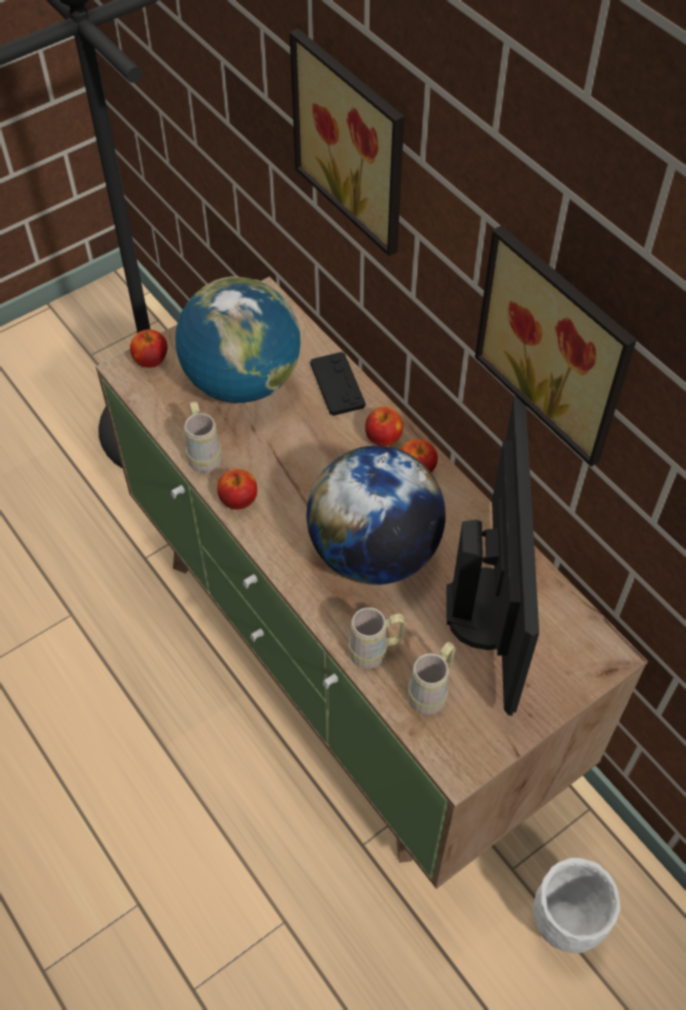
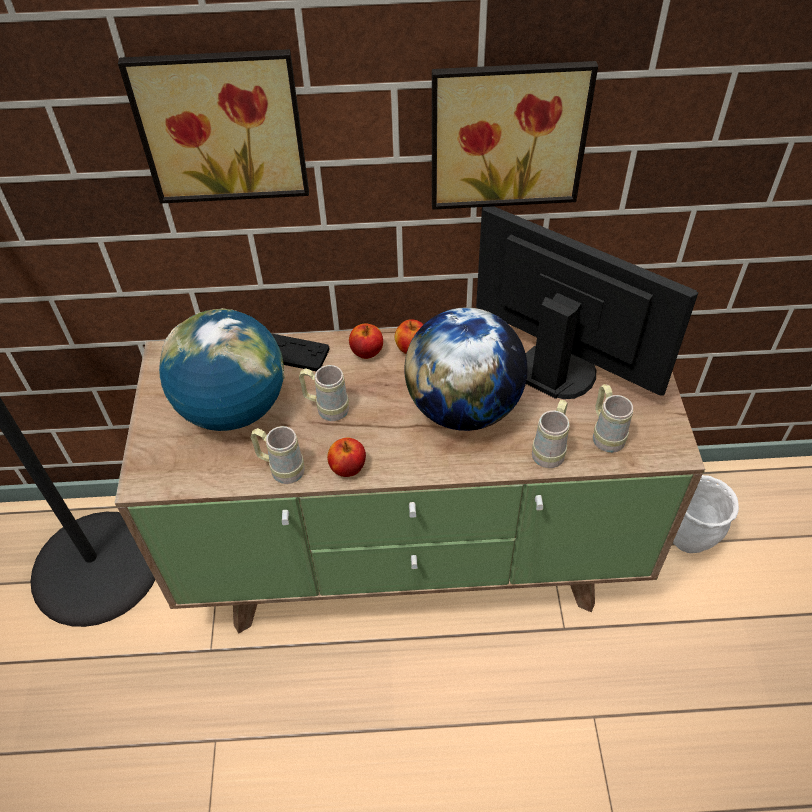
camera: 55 degrees left, 5 degrees down
(151, 360) = (150, 459): apple -> none
(293, 446) = (326, 408): none -> beige mug

